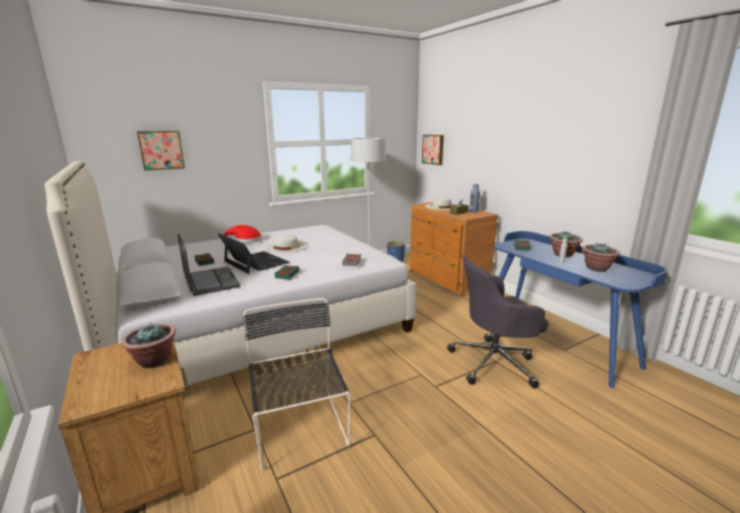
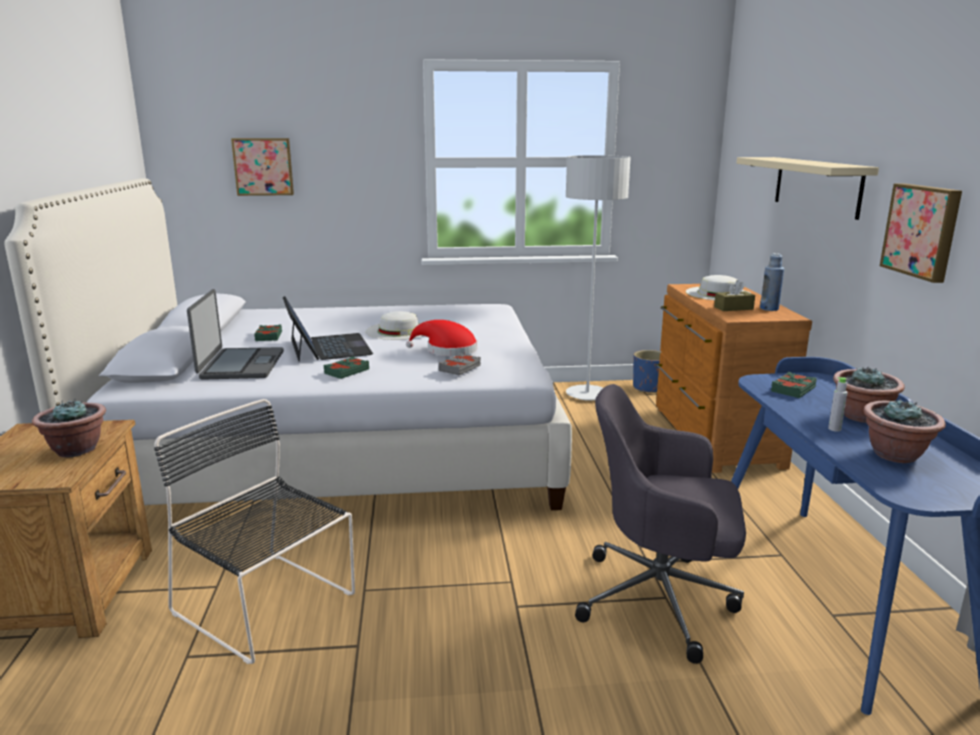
camera: 25 degrees right, 0 degrees up
(245, 240) = (357, 314): red hat -> red hat (447, 350)
(300, 430) = (268, 606): black chair -> black chair turned 60 degrees counterclockwise
(433, 149) = (739, 181): picture -> picture (922, 231)
(491, 149) = (816, 185): none -> beige shelf

